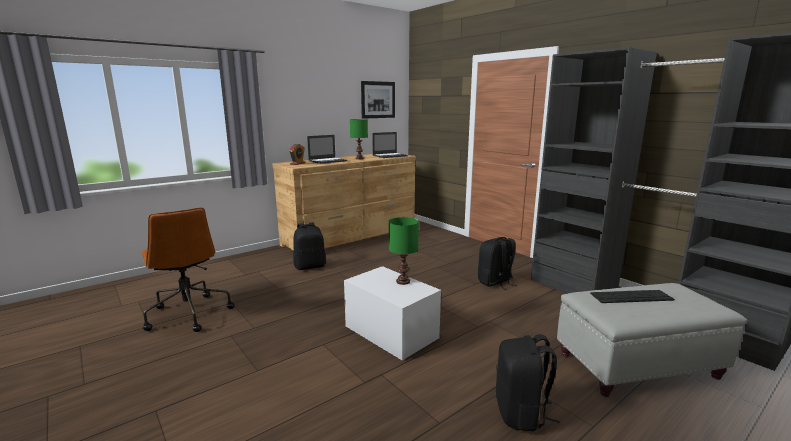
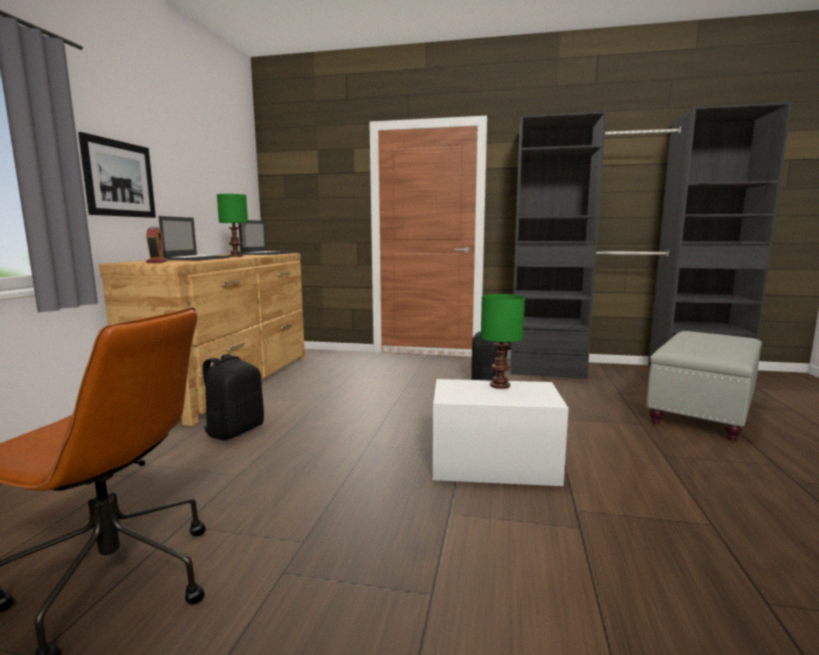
camera: 40 degrees left, 5 degrees down
(378, 100) = (228, 173): picture -> picture (119, 179)
(521, 413) = (730, 480): black backpack -> none
(631, 296) = (693, 343): keyboard -> none

